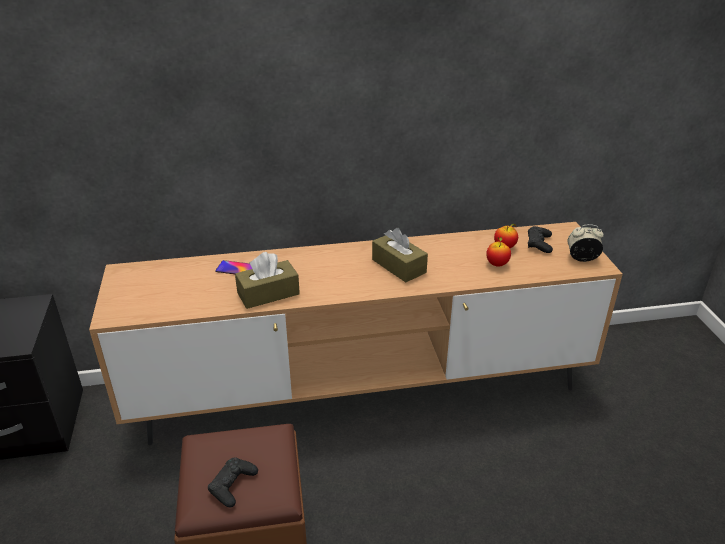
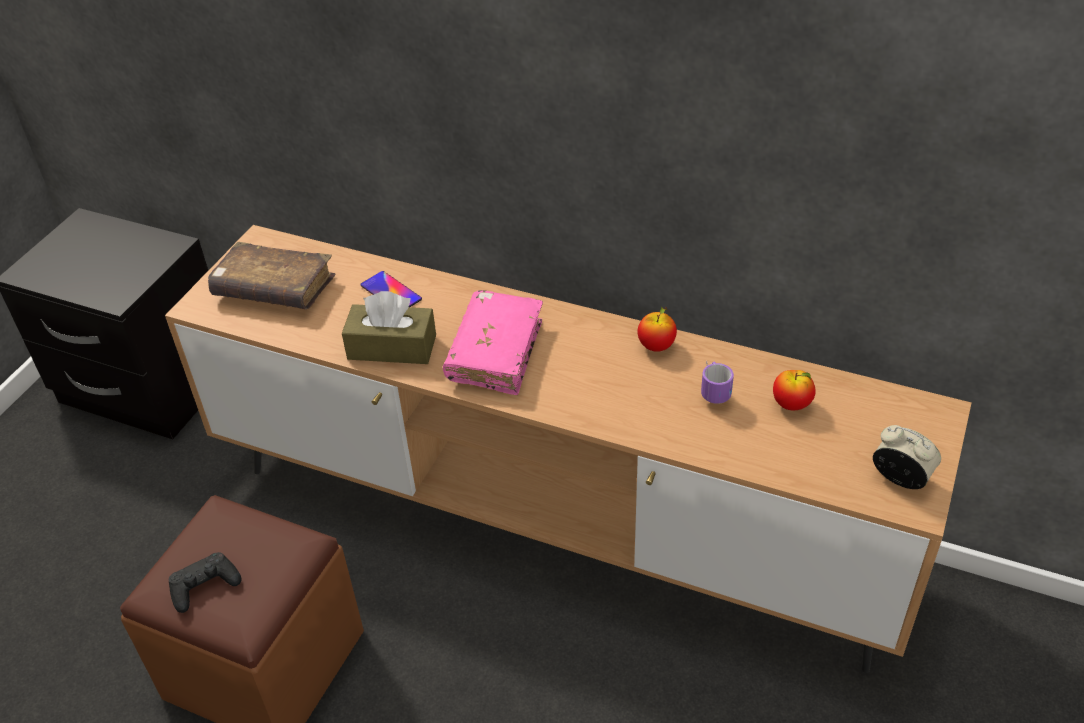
camera: 35 degrees right, 10 degrees up
(158, 291) = (274, 289): none -> brown book
(333, 276) = (495, 352): none -> pink book
(399, 266) = (598, 373): brown tissue box -> none
(461, 253) = (712, 387): none -> mug
(497, 264) = (747, 430): apple -> apple (656, 346)
(539, 243) = (857, 420): black game controller -> none

